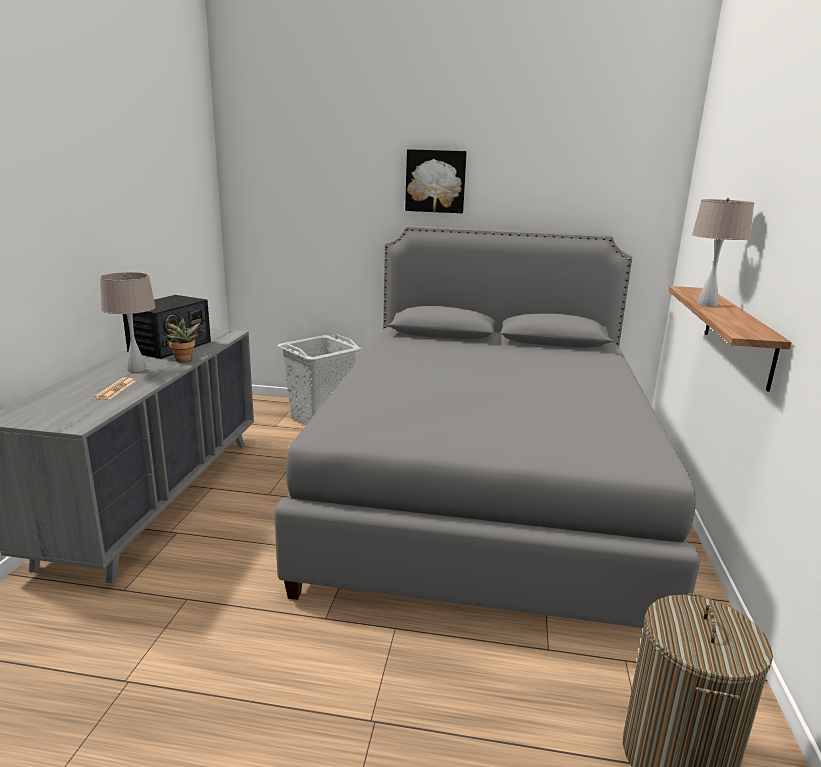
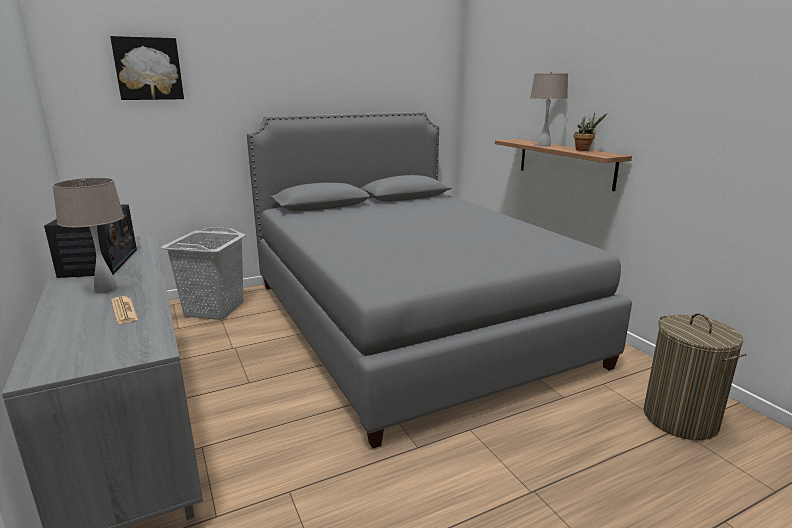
camera: 35 degrees left, 0 degrees up
(183, 360) = (143, 270): potted plant -> potted plant (584, 150)
(435, 181) = (282, 75): picture -> picture (148, 69)

